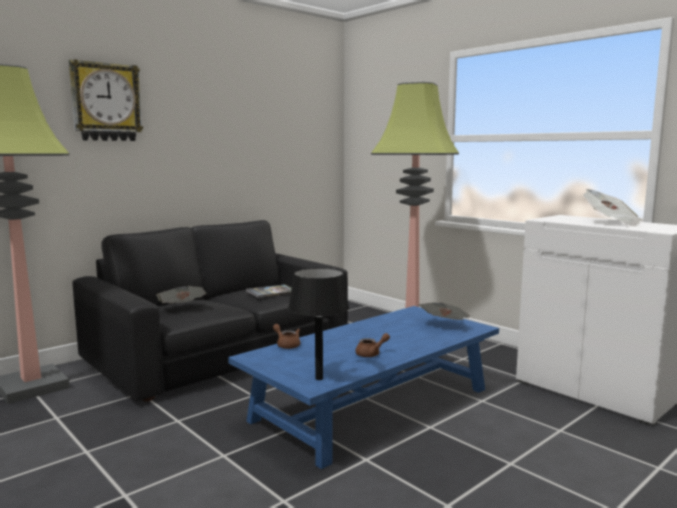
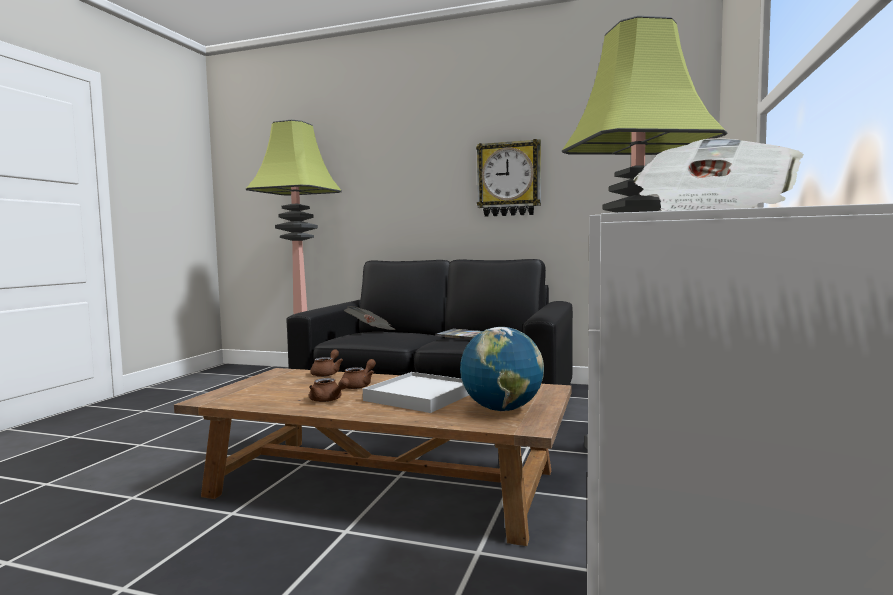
camera: 60 degrees right, 5 degrees down
(106, 102) = (394, 143): wall clock -> wall clock (509, 179)
(319, 378) = (230, 397): black table lamp -> none
(342, 342) = (359, 385): none -> brown teapot
(372, 404) = (385, 483): blue coffee table -> brown coffee table
(394, 334) = (420, 396): none -> white tray
(445, 325) = (502, 409): newspaper -> globe

